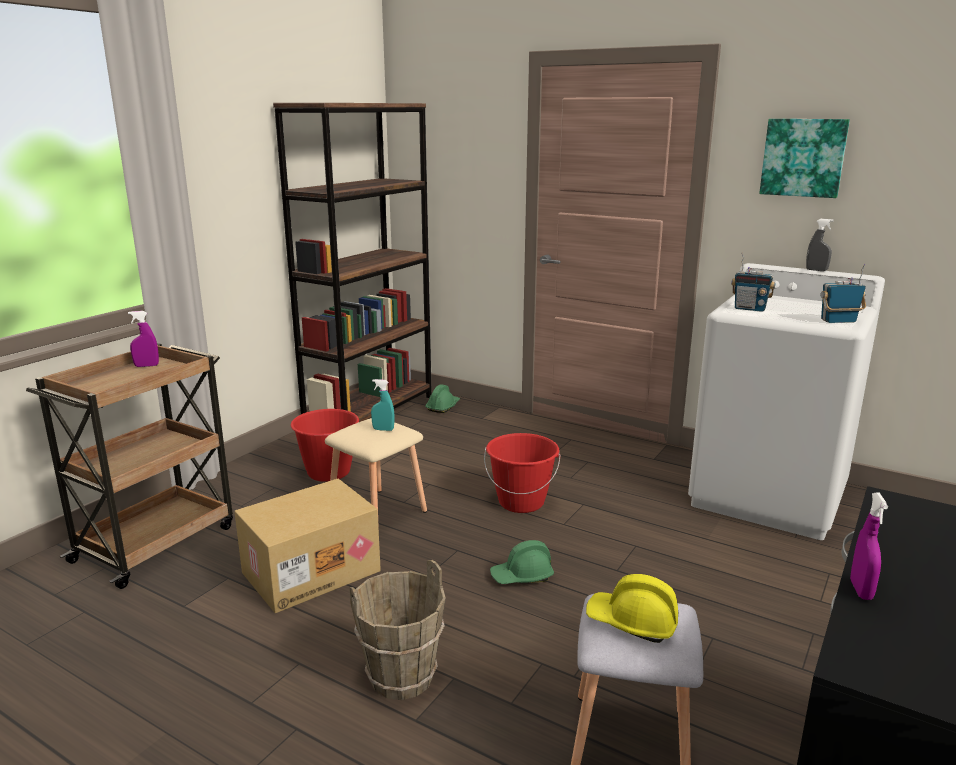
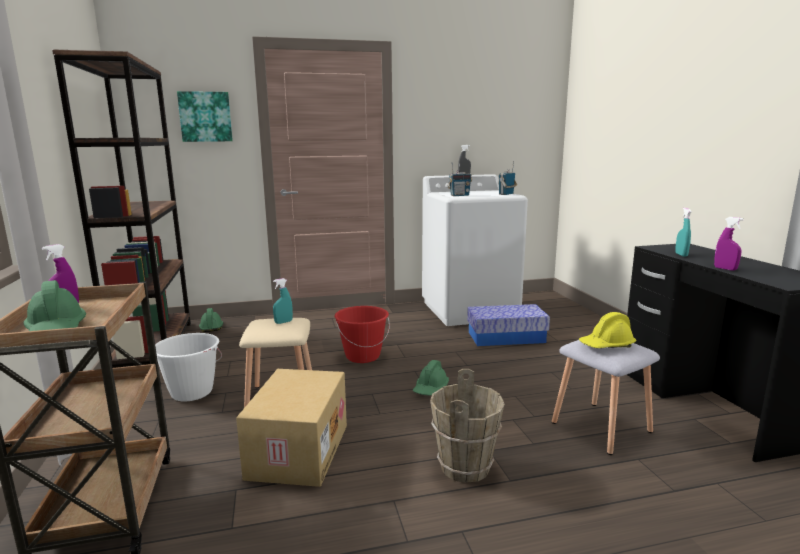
camera: 45 degrees left, 5 degrees down
(104, 384) = (57, 328): none -> green hard hat
(328, 472) = (191, 392): red bucket -> white bucket
(745, 558) = (506, 337): none -> storage box
(803, 157) = (445, 111): picture -> picture (205, 117)
(887, 533) = (681, 255): none -> turquoise spray bottle

